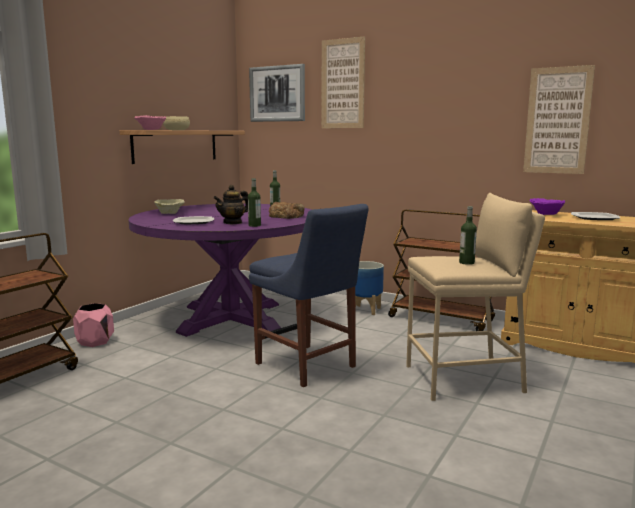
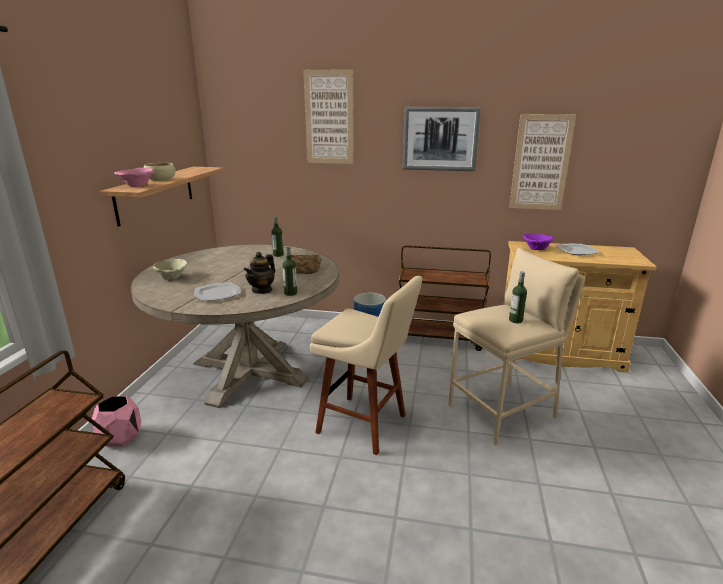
camera: 20 degrees left, 10 degrees up
(231, 318) = (249, 371): purple dining table -> beige dining table
(277, 94) = (252, 124): picture -> picture (440, 139)
(308, 366) = (366, 425): blue chair -> beige stool

